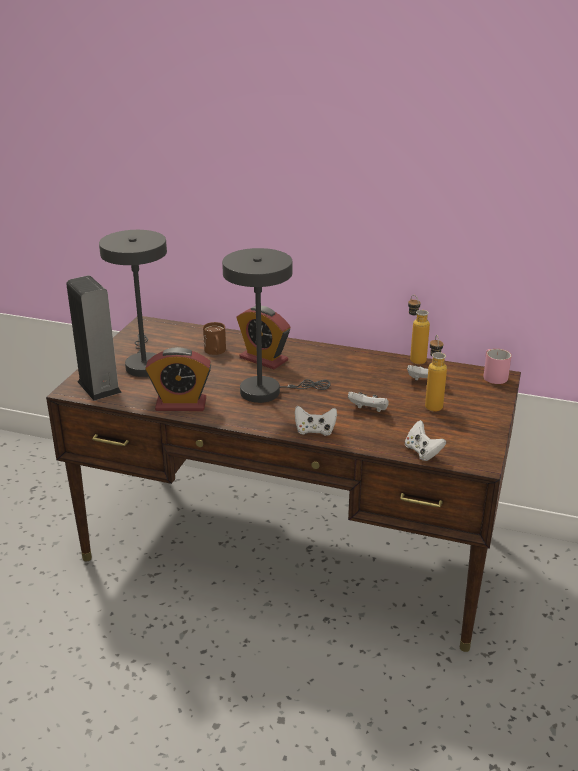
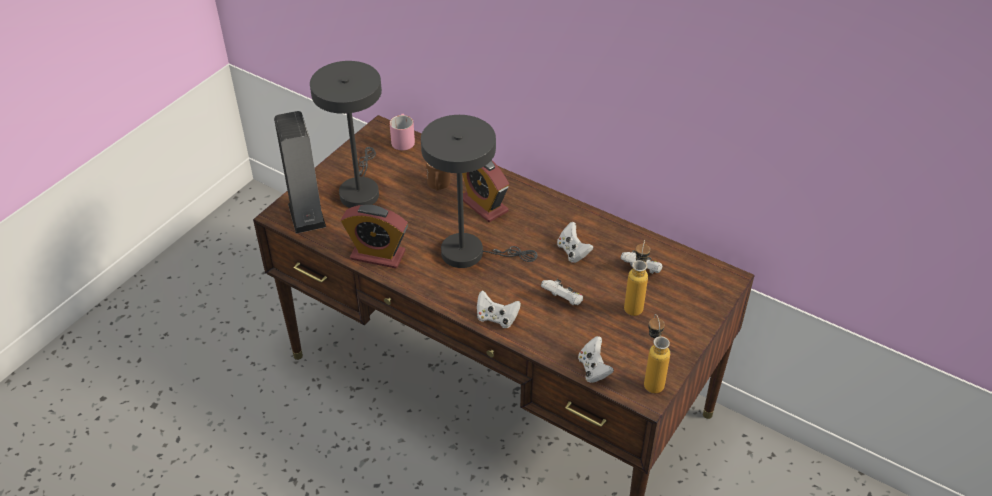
camera: 15 degrees right, 15 degrees up
(359, 378) = (573, 252): none -> white game controller
(414, 358) = (645, 232): bottle -> bottle (651, 379)
(492, 376) = (719, 275): pink mug -> pink mug (402, 140)

